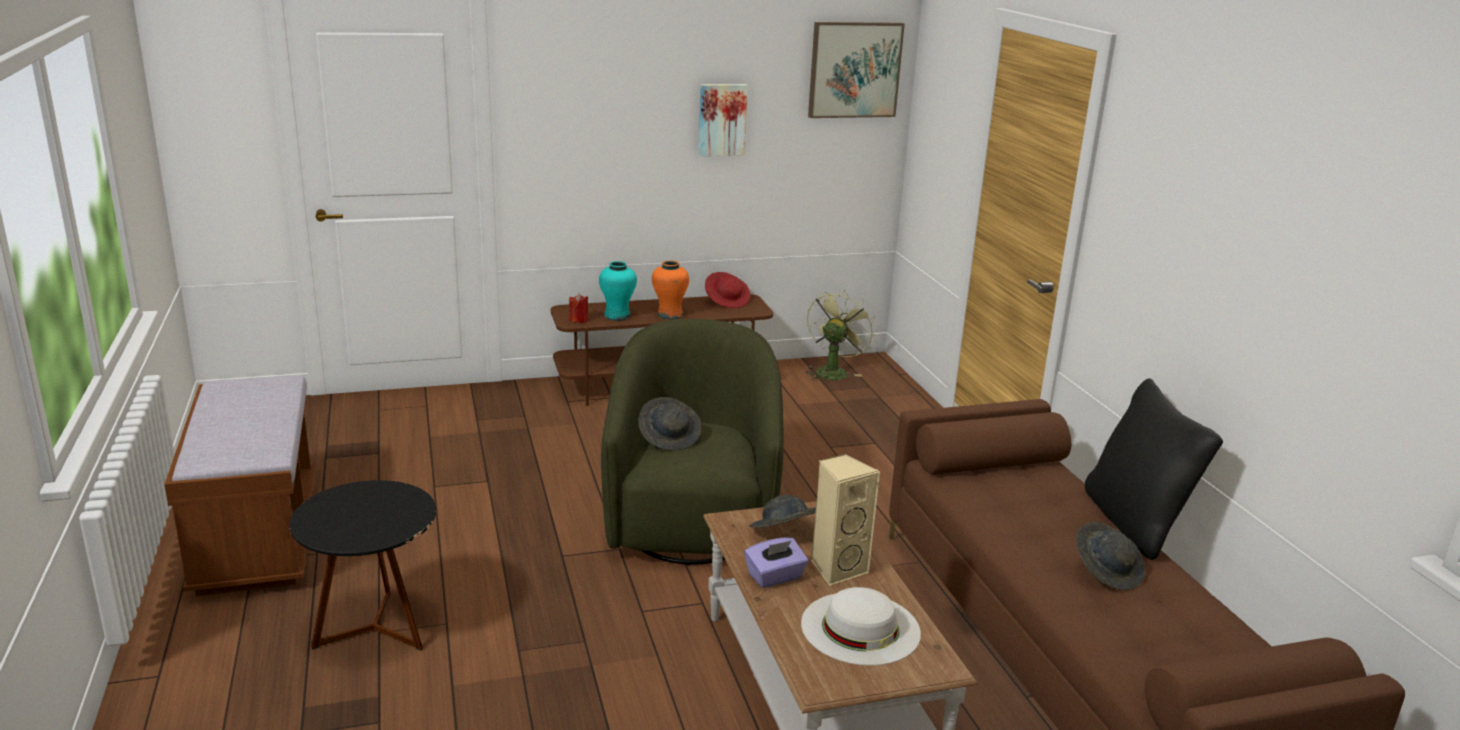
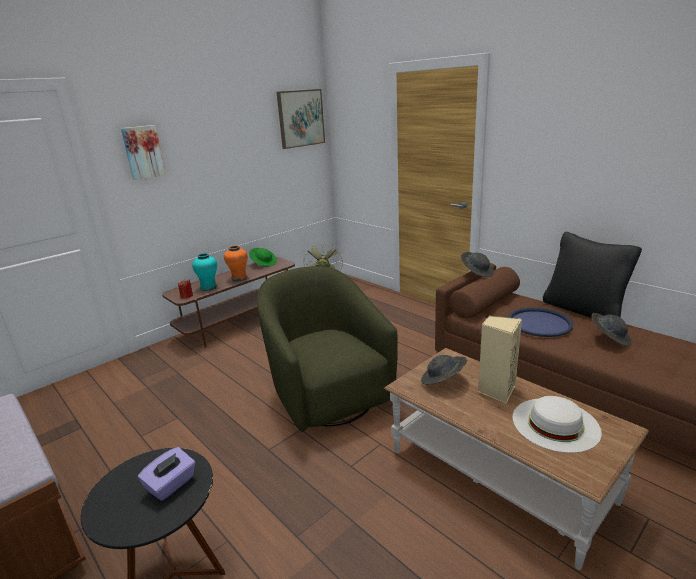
camera: 25 degrees left, 0 degrees up
(670, 437) = (313, 346): grey hat -> grey hat (477, 272)
(721, 119) = (237, 156): picture -> picture (143, 152)
(727, 301) = (264, 263): red hat -> green hat
(775, 577) = (472, 411): purple tissue box -> purple tissue box (171, 485)
(1029, 516) = (539, 323): none -> blue tray

